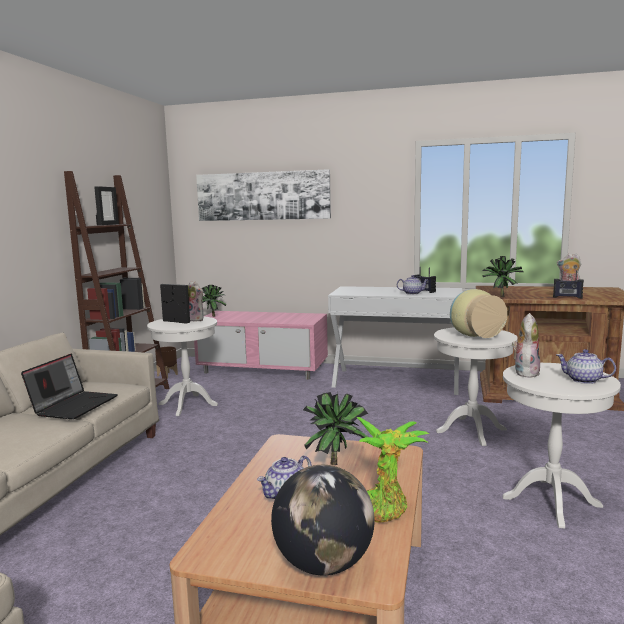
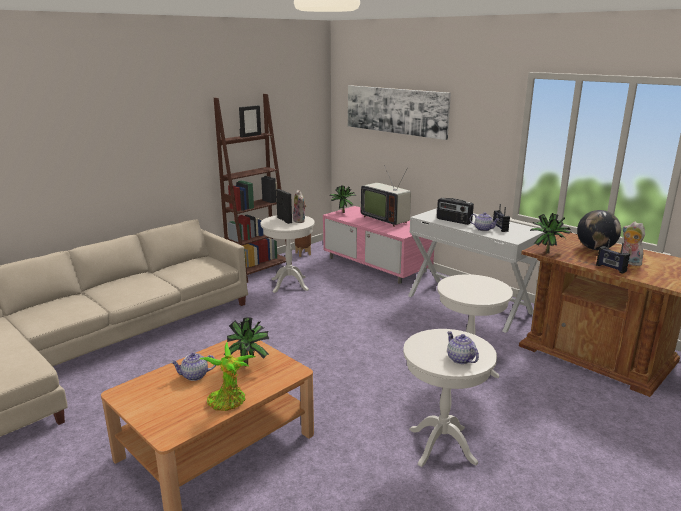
camera: 30 degrees right, 10 degrees up
(74, 405) = (178, 275): laptop -> none
(268, 315) = (386, 219): none -> television
(323, 564) = (159, 419): globe -> globe (595, 249)
(374, 292) = (453, 221): none -> radio
(474, 336) = (471, 289): vase -> none
(525, 372) = (431, 338): plush toy -> none

